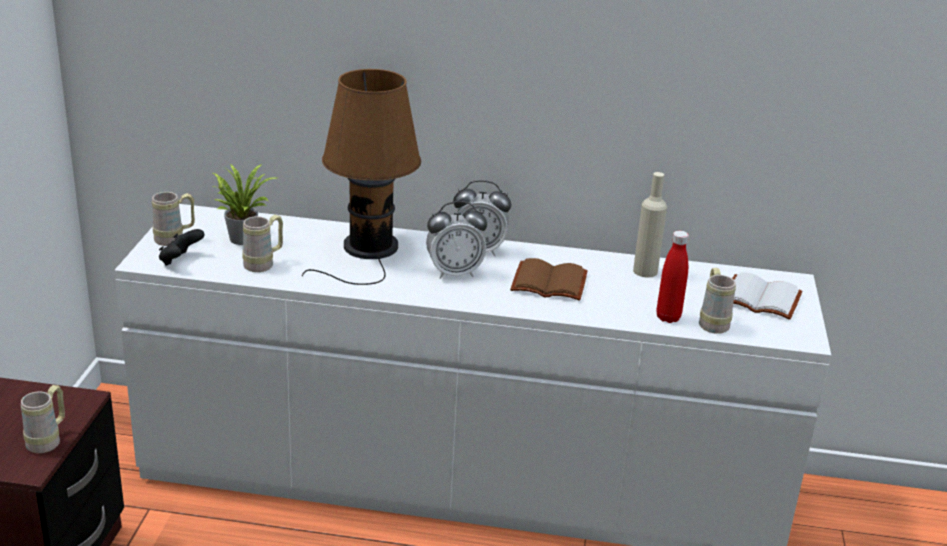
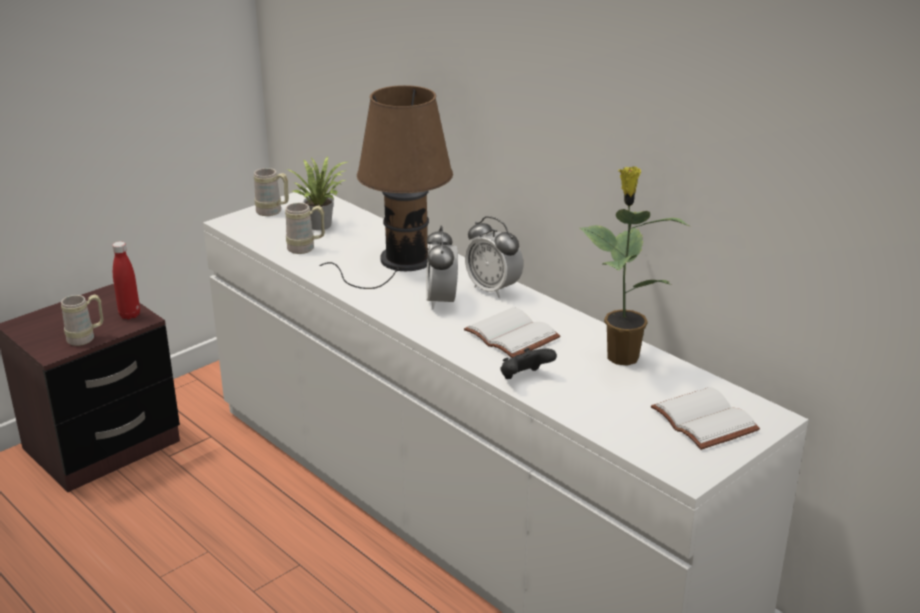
camera: 40 degrees right, 0 degrees up
(180, 261) = (253, 228): black game controller -> black game controller (524, 378)
(454, 273) = (441, 301): alarm clock -> alarm clock turned 60 degrees clockwise
(550, 282) = (514, 335): brown book -> white book
(645, 271) = (621, 355): beige bottle -> potted plant
(668, 317) = (576, 402): red bottle -> red bottle (130, 315)
(712, 322) = (614, 423): beige mug -> none

